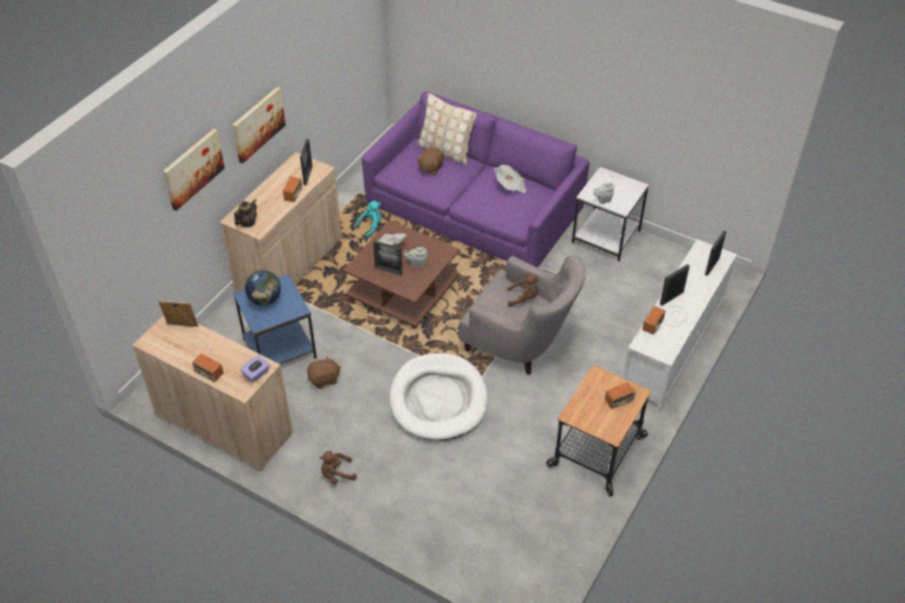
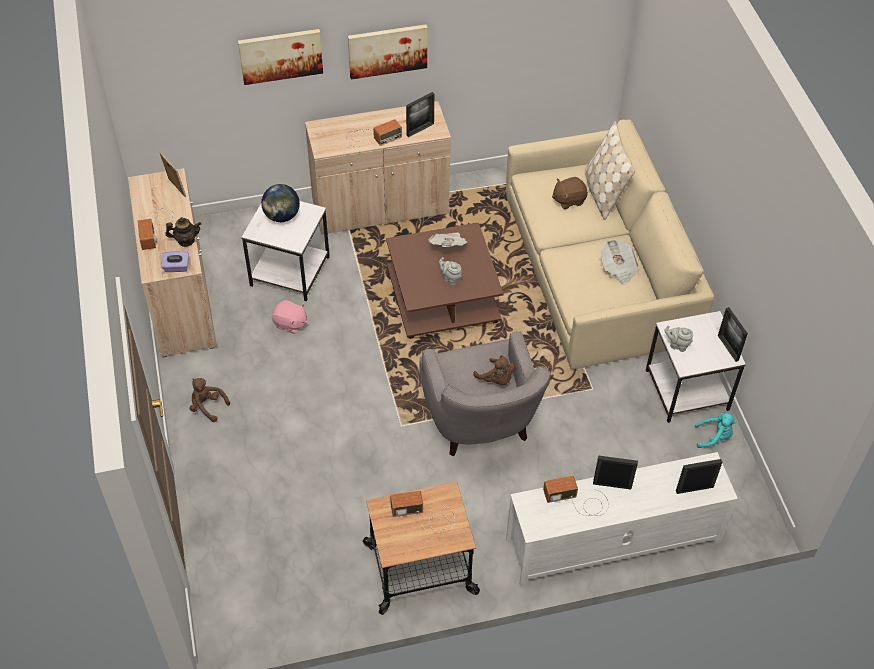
camera: 45 degrees right, 5 degrees up
(247, 222) = (323, 137): teapot -> teapot (186, 240)
(278, 348) = (289, 270): blue side table -> white side table
(324, 379) = (290, 324): brown plush toy -> pink plush toy
(371, 226) = (486, 221): turquoise plush toy -> turquoise plush toy (714, 437)
(388, 270) = (420, 267): picture frame -> picture frame (728, 348)
(438, 400) = (352, 413): white dog bed -> none
(475, 207) = (598, 270): purple sofa -> beige sofa
(602, 398) = (424, 516): radio -> radio turned 150 degrees clockwise

